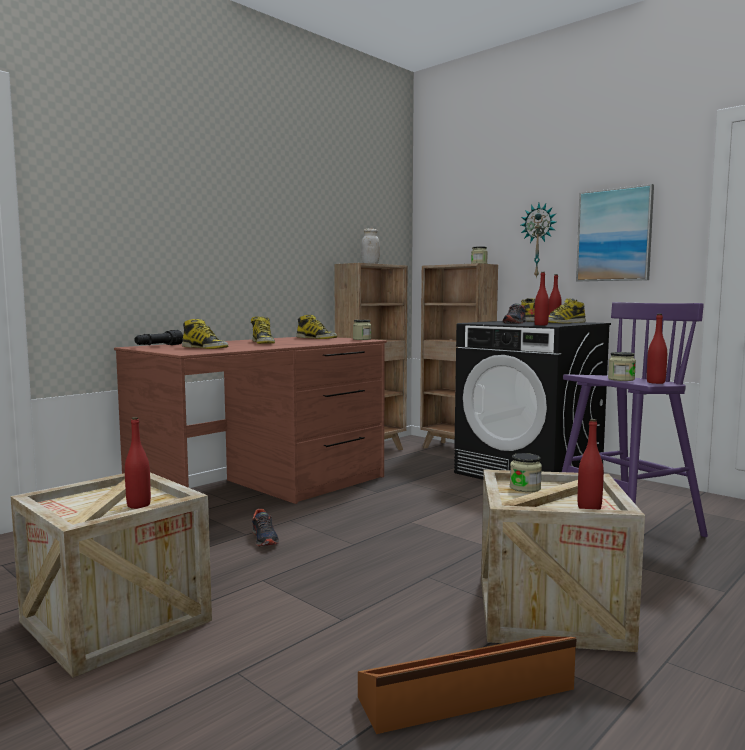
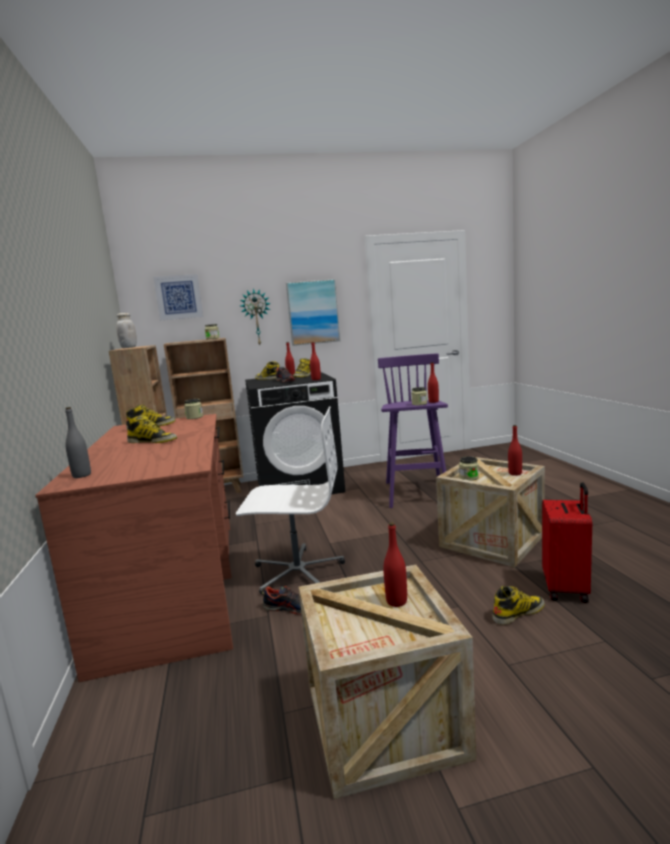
camera: 55 degrees left, 5 degrees up
(158, 346) = (81, 475): black flashlight -> grey bottle
(205, 348) = (158, 460): boot -> boot (518, 612)
(334, 524) = (297, 571): none -> white office chair
(462, 215) = (178, 297): none -> picture
(468, 695) = (566, 588): brown storage box -> red suitcase

